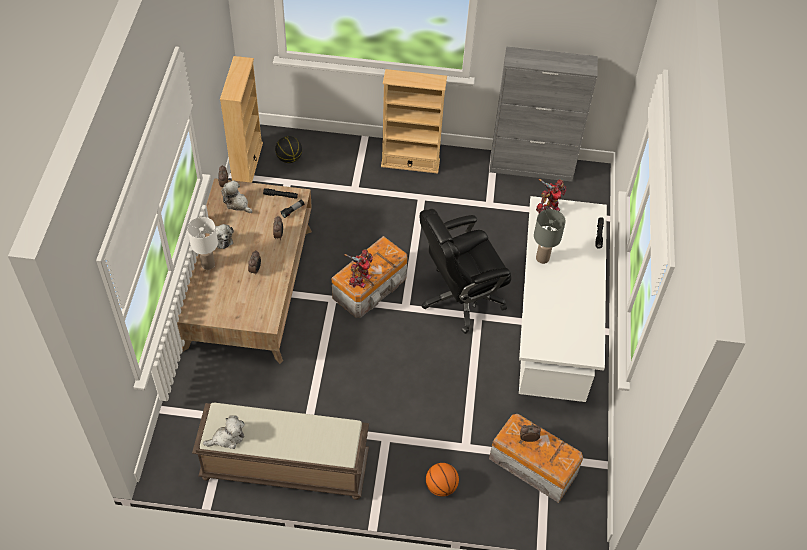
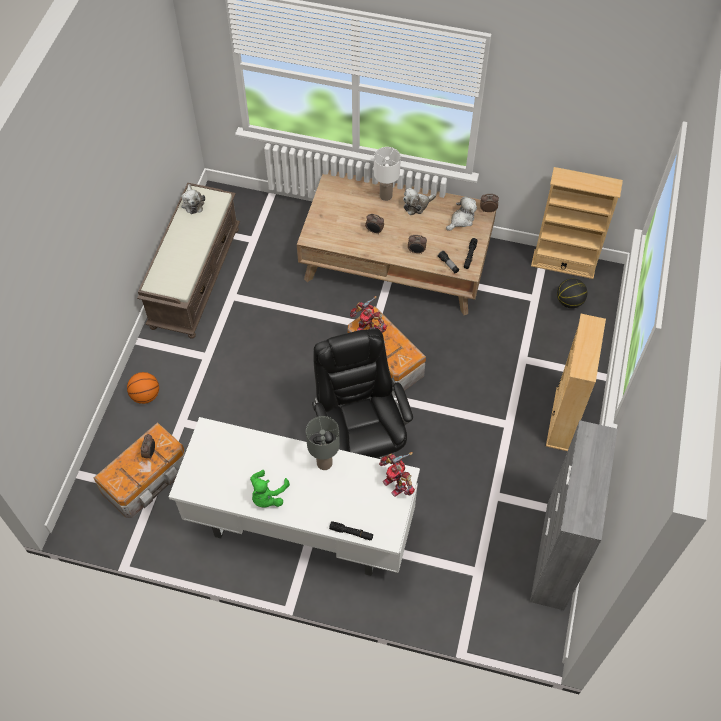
camera: 100 degrees right, 5 degrees up
(583, 294) = (267, 496): none -> green plush toy

